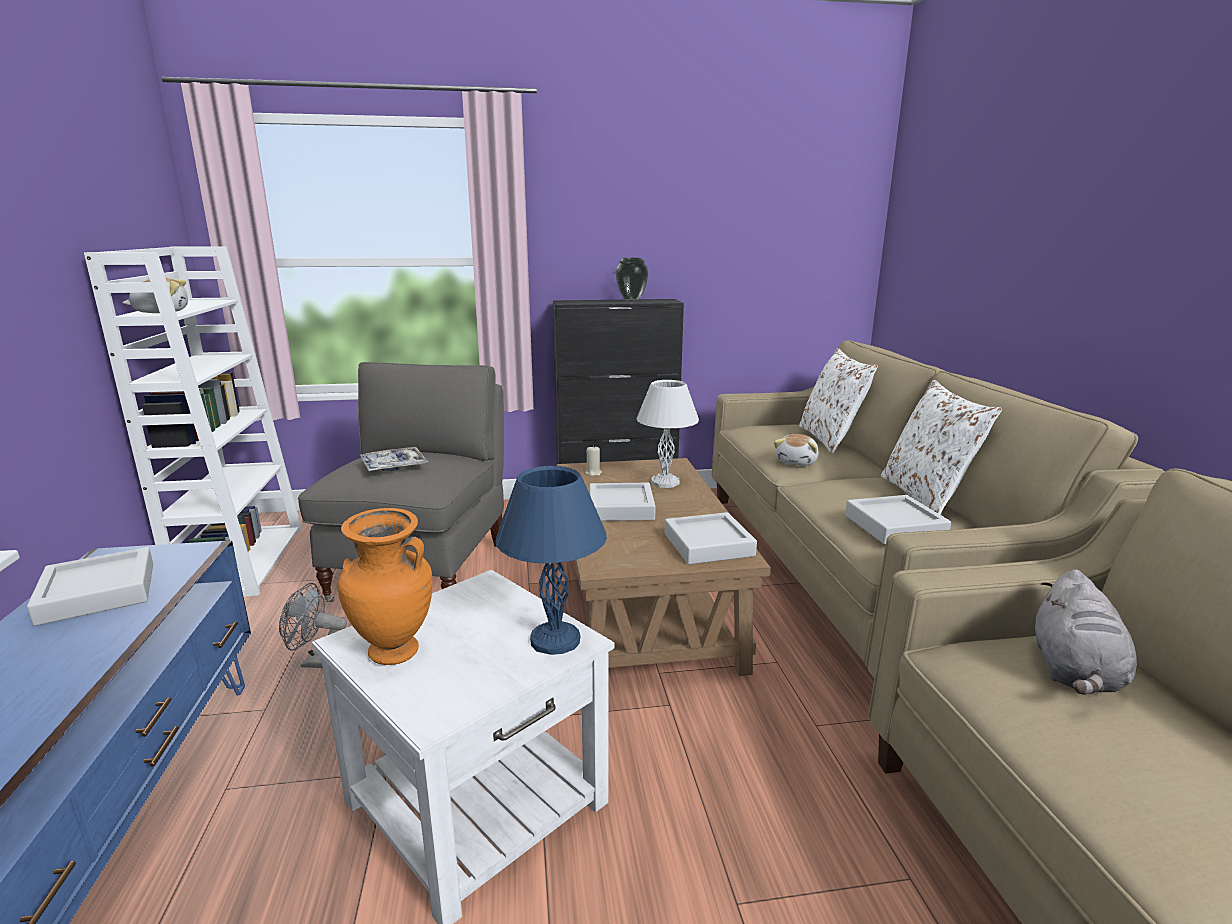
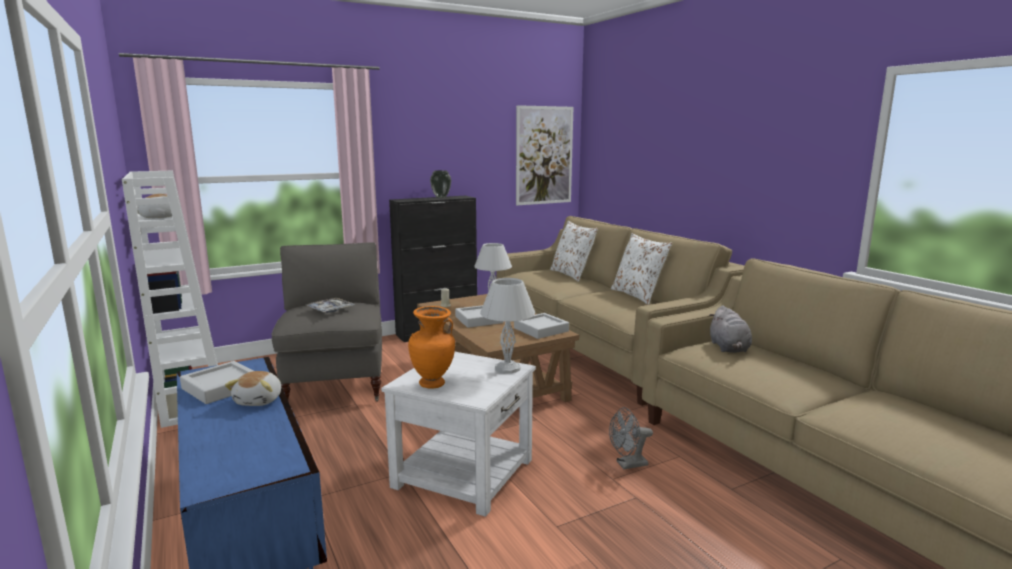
camera: 20 degrees left, 5 degrees down
(317, 662) = (310, 438): grey fan -> grey fan (627, 465)
(554, 641) = (507, 369): blue table lamp -> white table lamp
(797, 462) = (562, 287): plush toy -> plush toy (260, 400)
(817, 238) = (544, 155): none -> picture
(894, 526) = (631, 308): grey tray -> none

